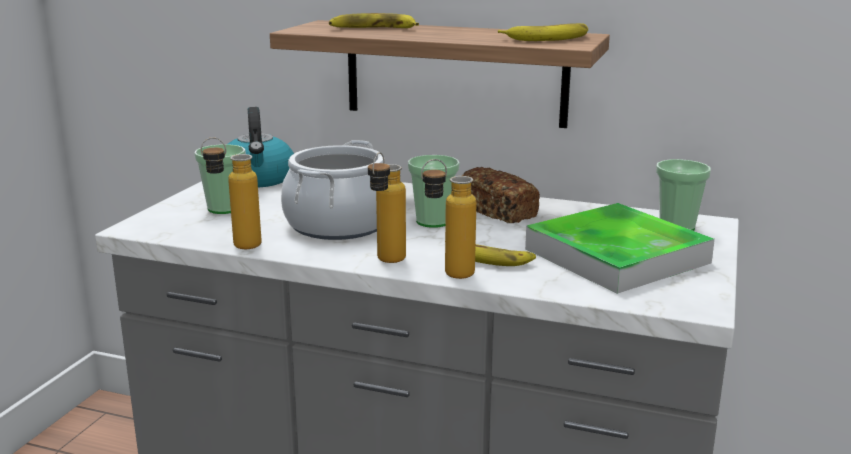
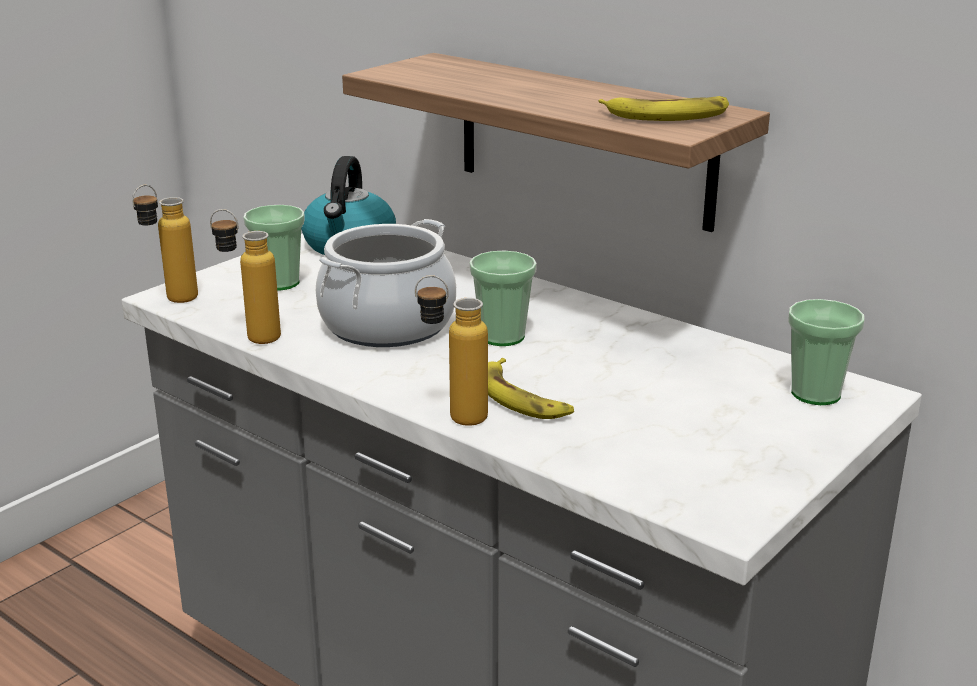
camera: 20 degrees right, 5 degrees up
(373, 29) = (471, 77): banana -> none
(386, 263) = (397, 388): bottle -> bottle (171, 301)
(498, 211) = (596, 334): bread -> none
(616, 256) = (689, 425): tray -> none

